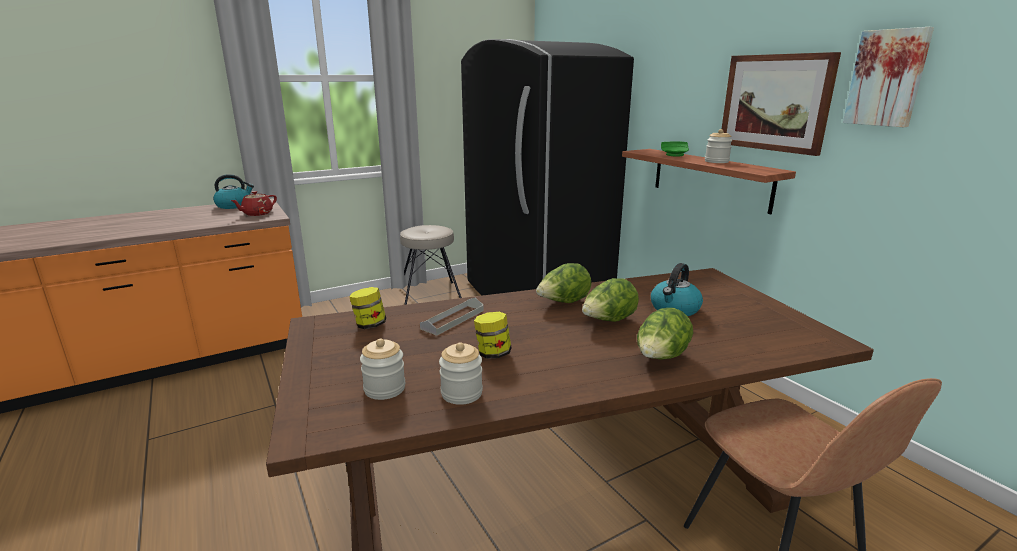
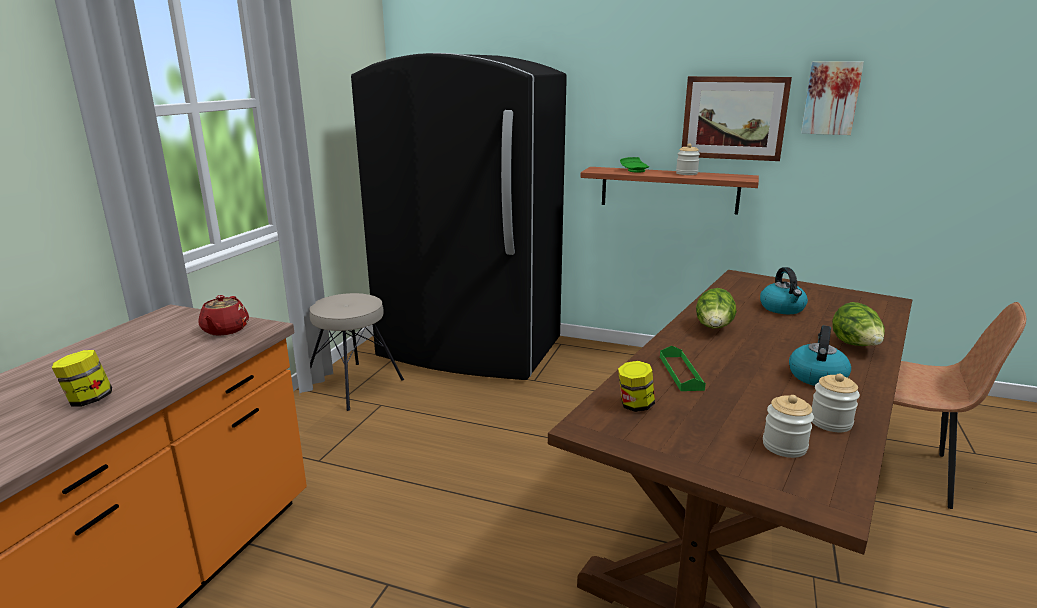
camera: 40 degrees left, 0 degrees up
(234, 205) = (142, 329): kettle -> kettle (816, 376)
(453, 319) = (681, 373): grey tray -> green tray
(493, 354) = (773, 386): jar -> jar (89, 400)
(608, 321) = (772, 332): lettuce -> none

